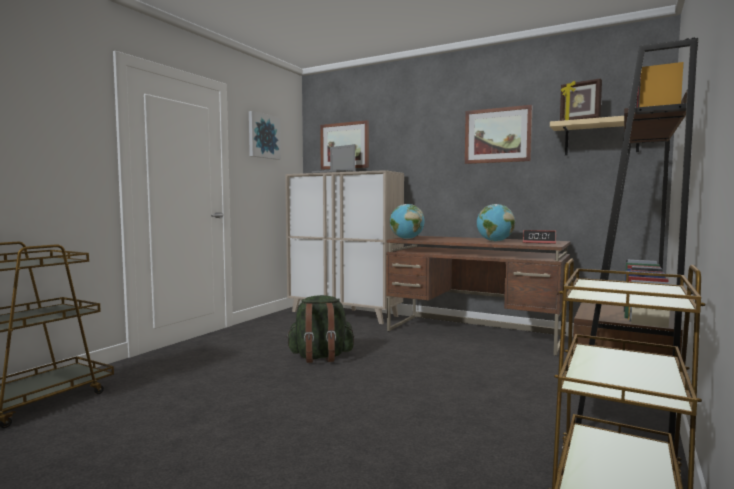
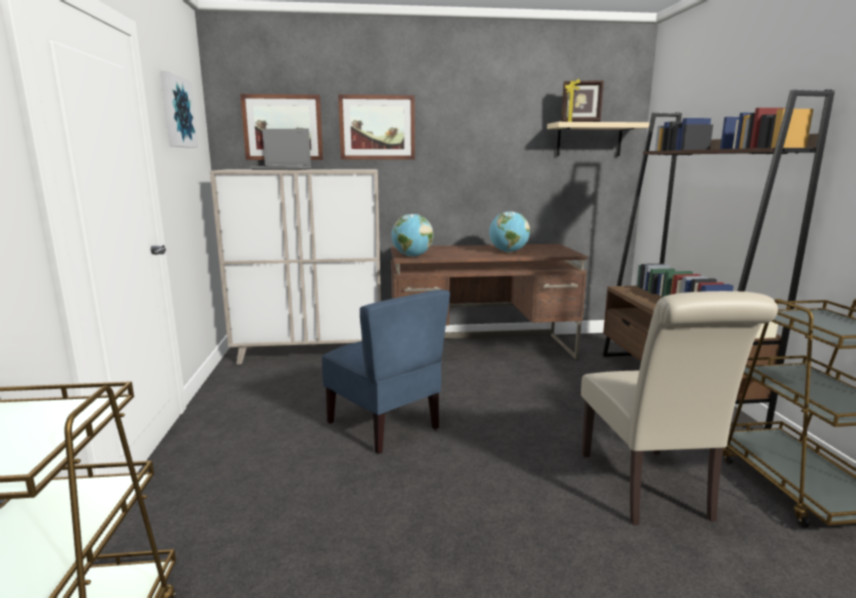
camera: 35 degrees left, 10 degrees up
(320, 357) = (384, 425): green backpack -> blue chair
(444, 444) = (648, 490): none -> beige chair
(497, 135) = (489, 129): picture -> picture (377, 127)
(539, 242) = (548, 250): alarm clock -> none

